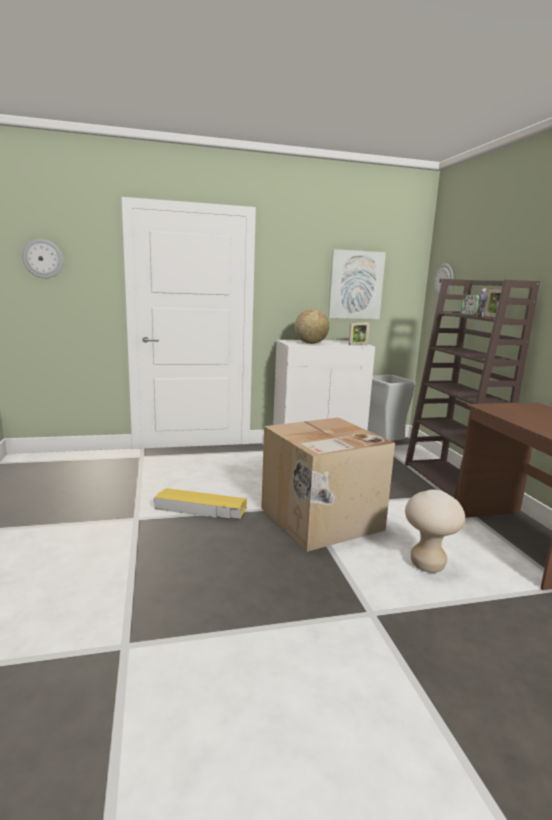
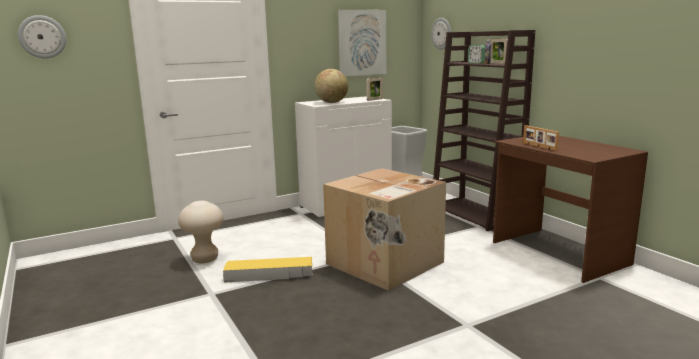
camera: 15 degrees left, 0 degrees up
(427, 565) = (491, 281): beige stool -> beige stool (205, 259)
(514, 418) = (539, 147): none -> picture frame

